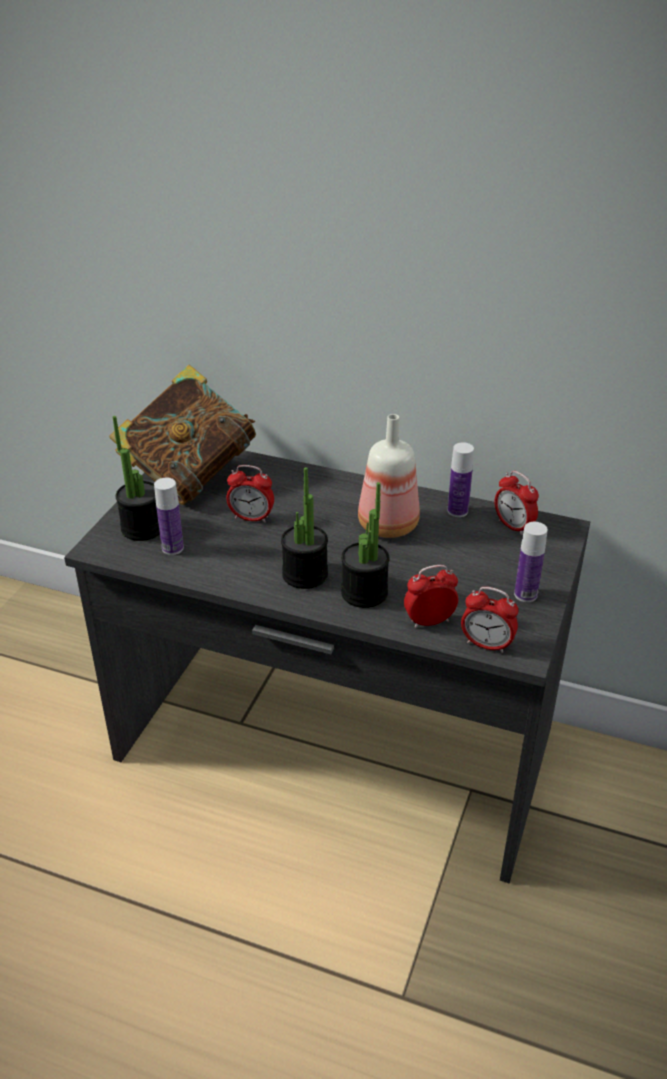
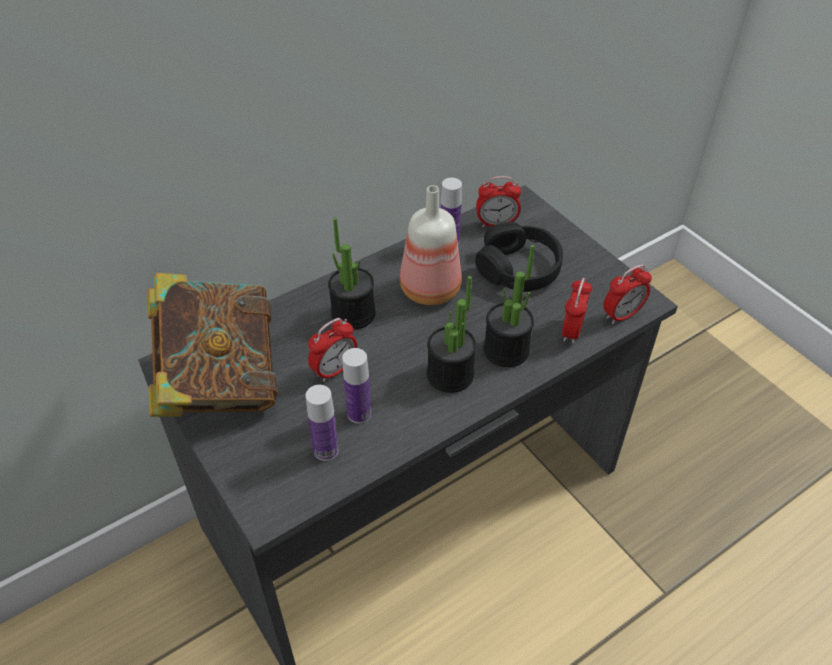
camera: 55 degrees left, 10 degrees up
(142, 528) = (270, 459): potted plant -> potted plant (353, 314)
(471, 561) = (518, 268): none -> black headphones
(525, 594) = (581, 263): bottle -> bottle (359, 414)

